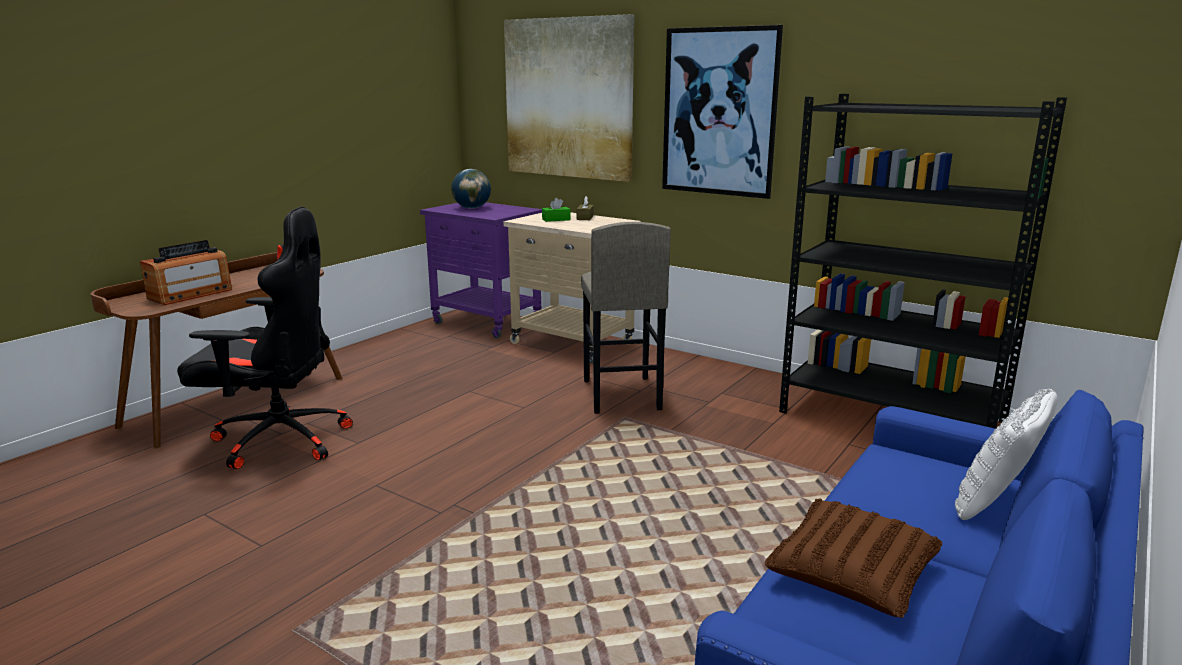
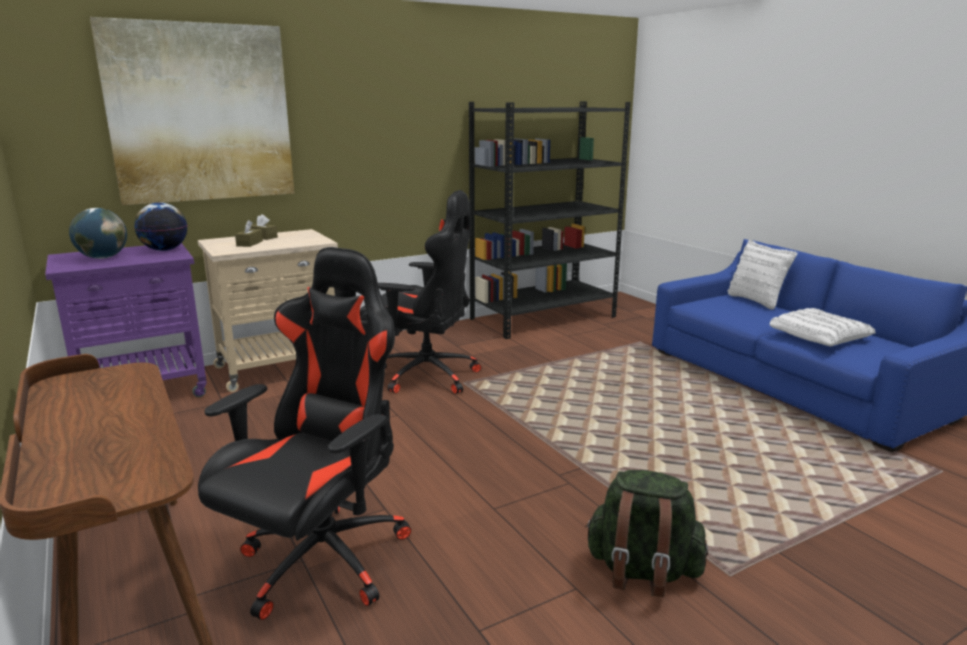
camera: 65 degrees left, 0 degrees up
(190, 294) = (116, 446): radio -> none
(291, 576) = (642, 571): none -> green backpack
(510, 211) = (164, 250): none -> globe
(556, 219) = (249, 243): green tissue box -> brown tissue box
(620, 395) = (419, 375): grey stool -> black office chair
(719, 112) = (374, 120): picture -> none
(851, 571) = (819, 337): brown pillow -> white pillow

